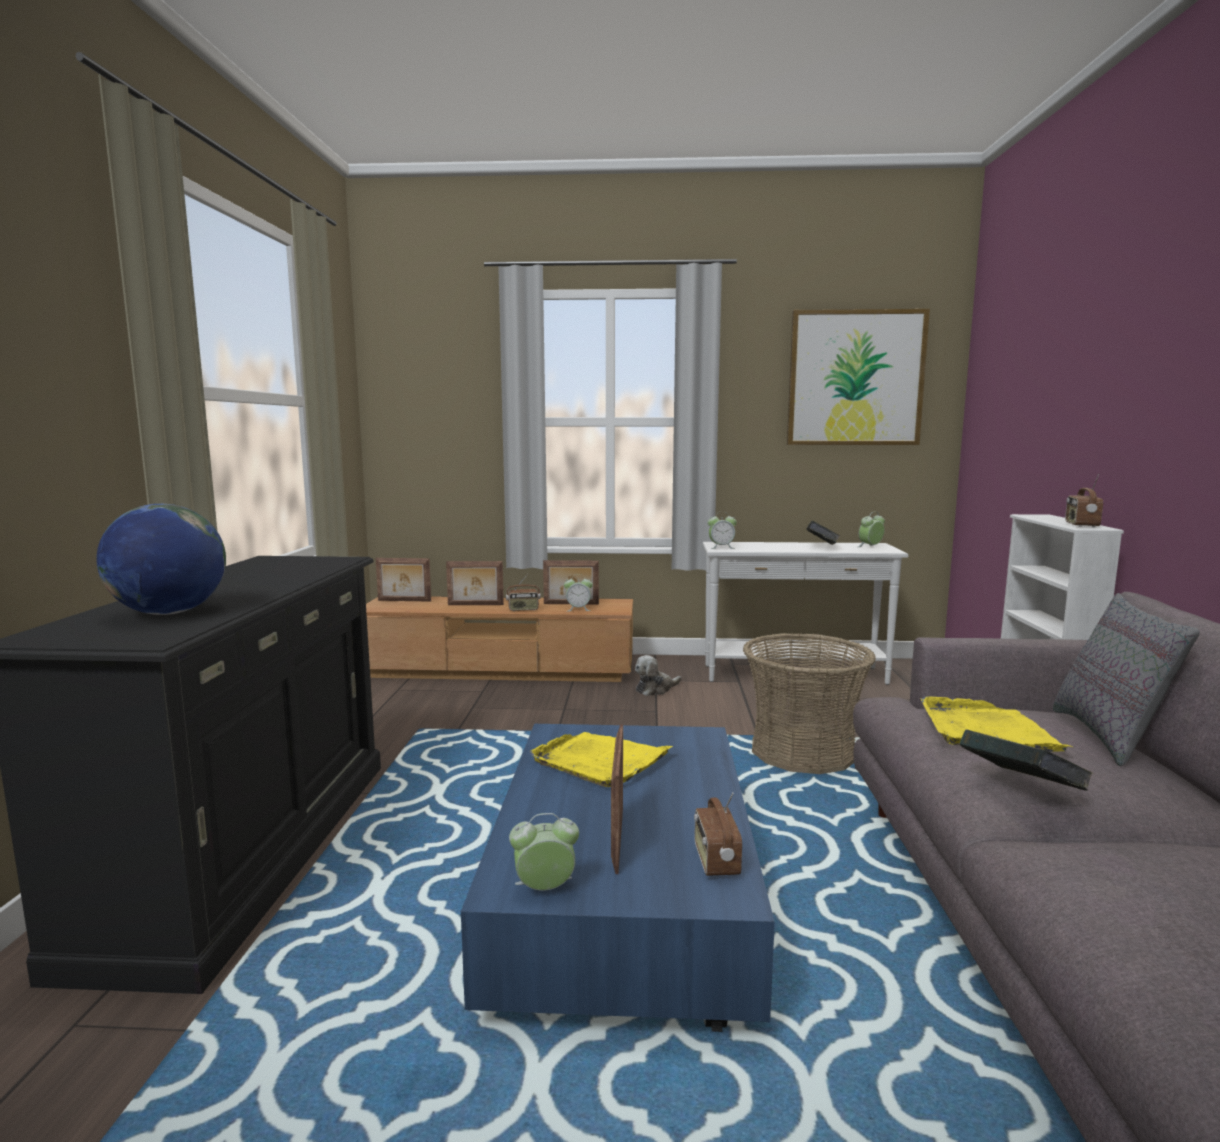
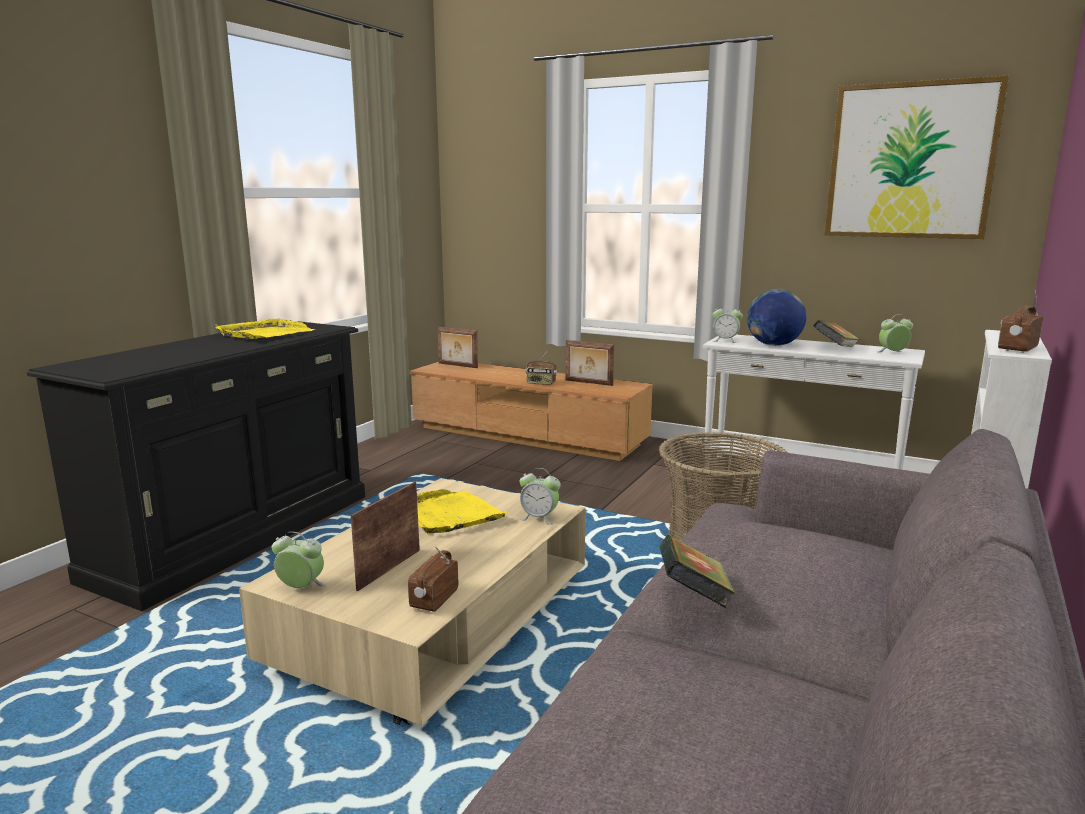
camera: 25 degrees right, 5 degrees up
(169, 613) = (153, 358): globe -> globe (774, 345)
(475, 605) = (507, 375): picture frame -> none
(578, 609) = (588, 388): alarm clock -> alarm clock (539, 518)
(623, 898) = (435, 625): blue coffee table -> beige coffee table
(655, 689) = (644, 472): plush toy -> none
(986, 731) = (754, 547): yellow tray -> yellow tray (265, 334)
(1107, 738) = (881, 578): grey pillow -> none

